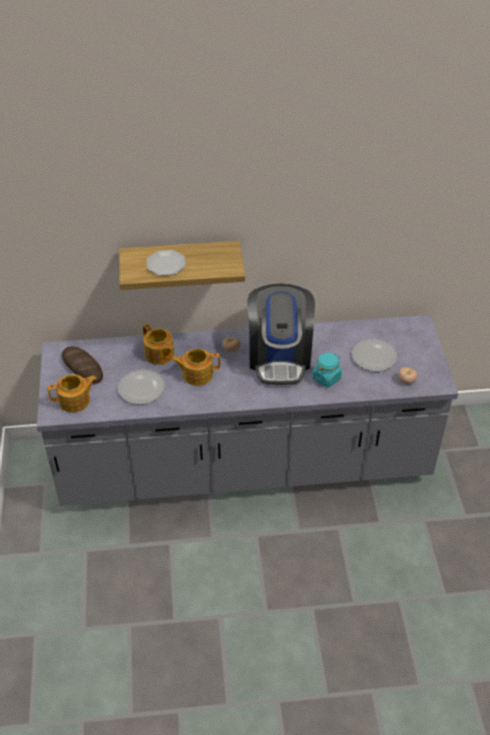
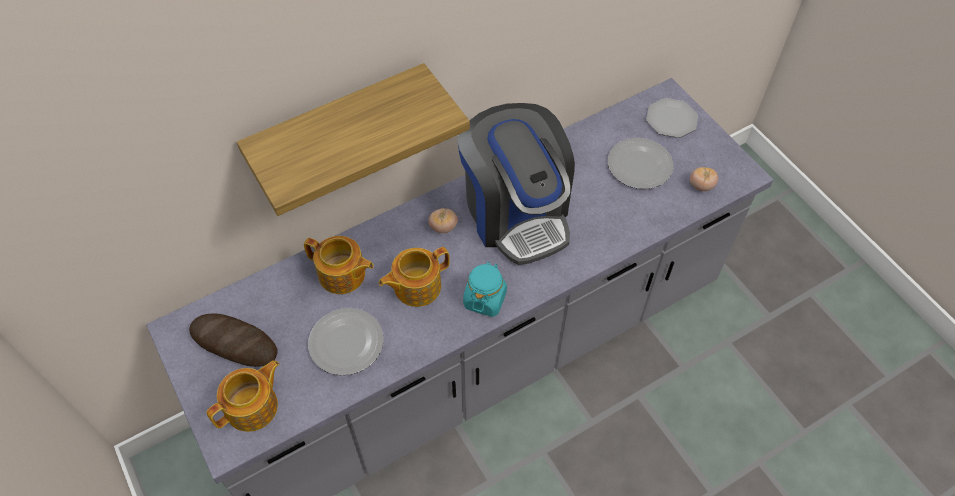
camera: 25 degrees left, 10 degrees up
(165, 264) = (332, 144): plate -> plate (671, 120)
(326, 378) = (597, 221): turquoise jar -> turquoise jar (485, 299)

